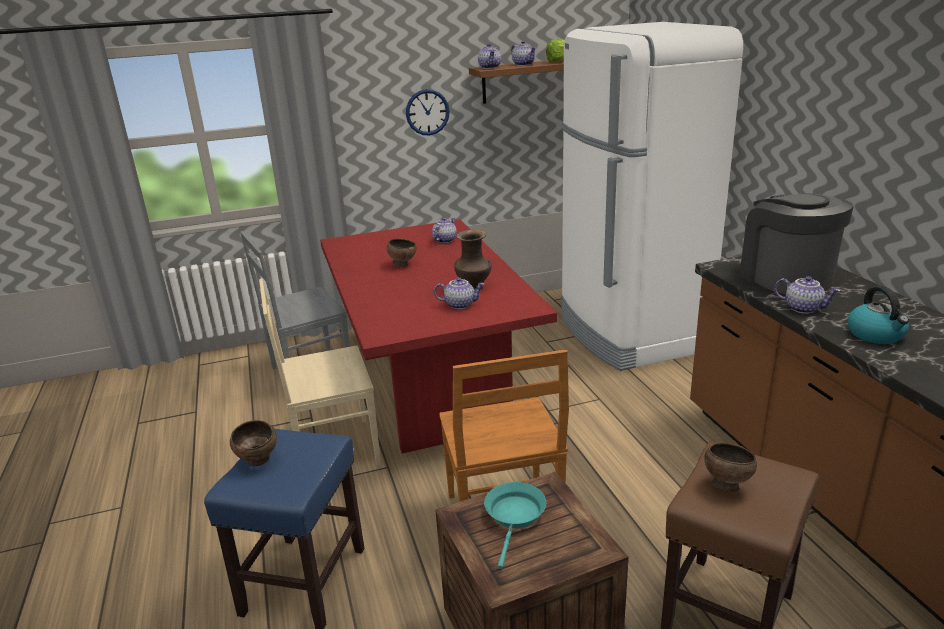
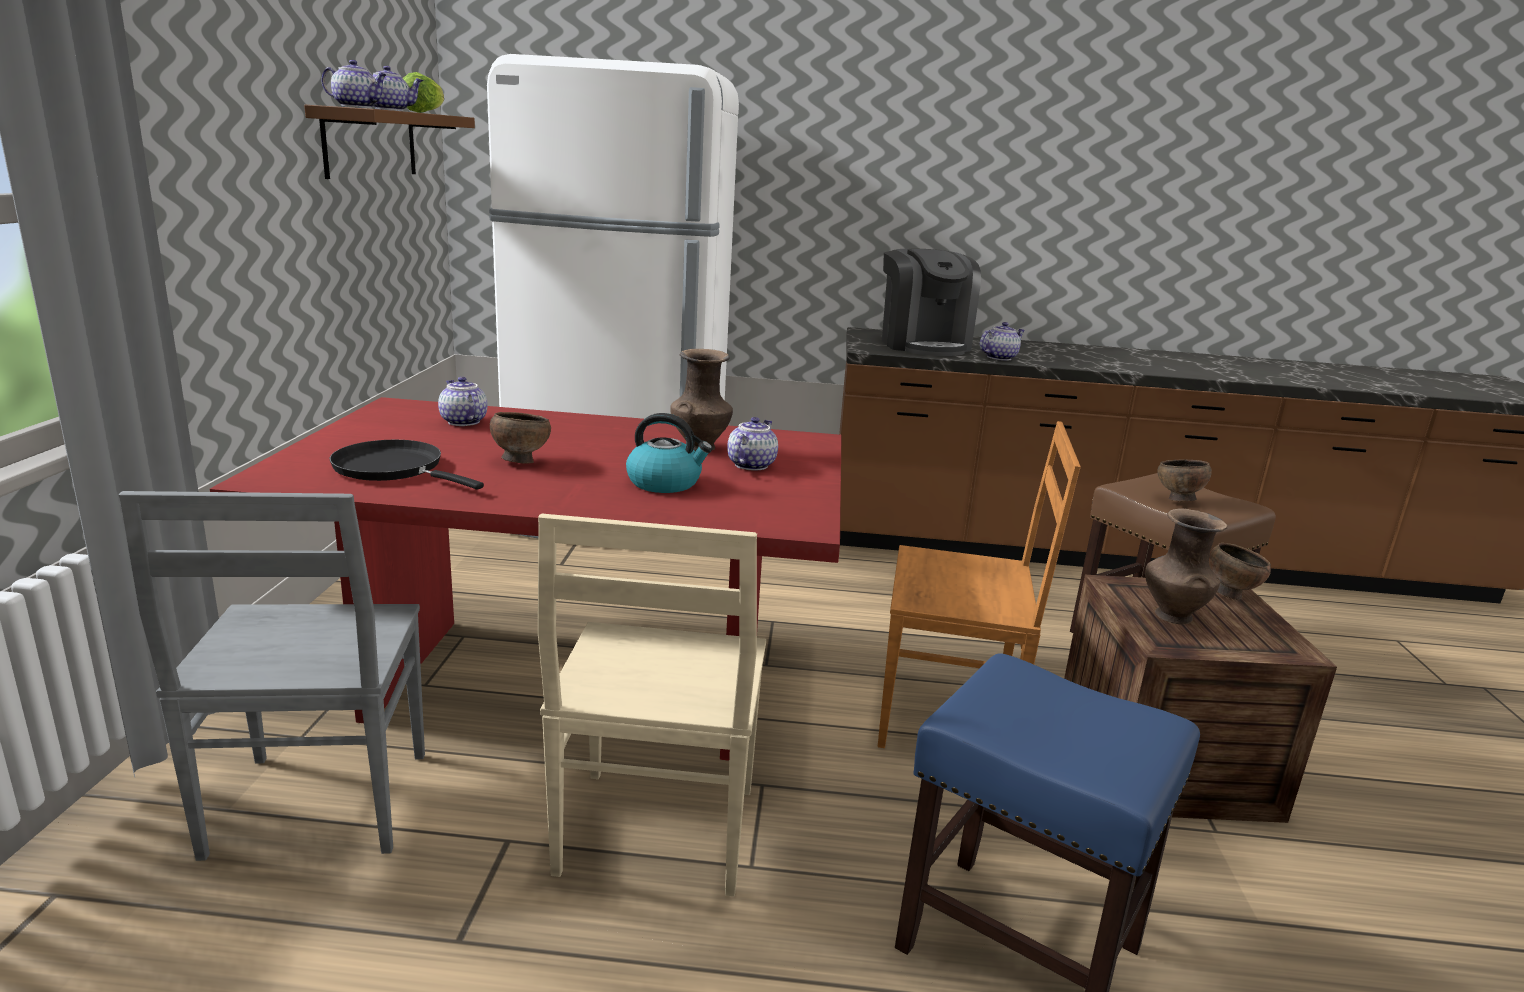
camera: 70 degrees left, 5 degrees down
(259, 461) = (1048, 742): brown bowl -> brown bowl (1230, 595)
(368, 251) = (394, 469): none -> black frying pan
(427, 112) = (261, 189): wall clock -> none
(515, 517) = (1171, 615): turquoise frying pan -> brown vase
(785, 277) = (923, 345): coffee machine -> coffee machine turned 105 degrees counterclockwise
(876, 335) = (1068, 359): kettle -> kettle (665, 483)

